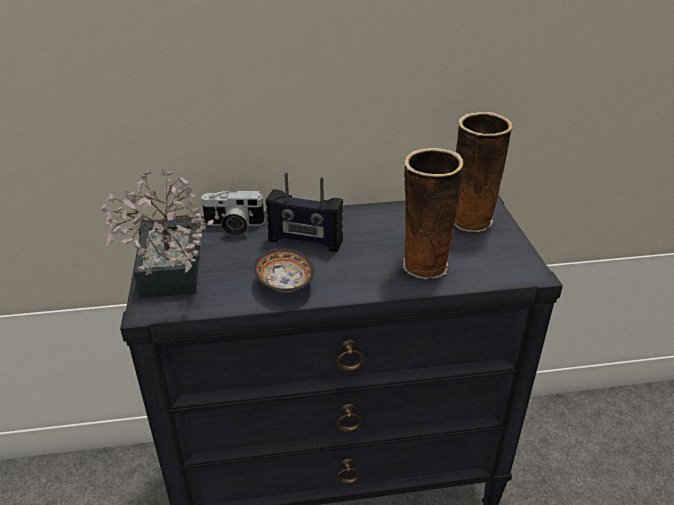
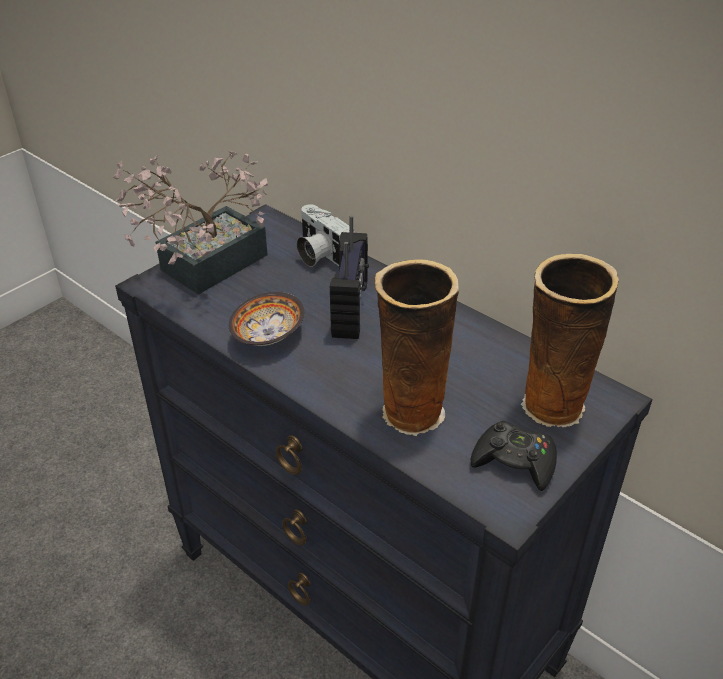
camera: 50 degrees right, 5 degrees up
(305, 241) = (351, 309): radio -> radio turned 150 degrees counterclockwise
(499, 253) = (514, 461): none -> black game controller

